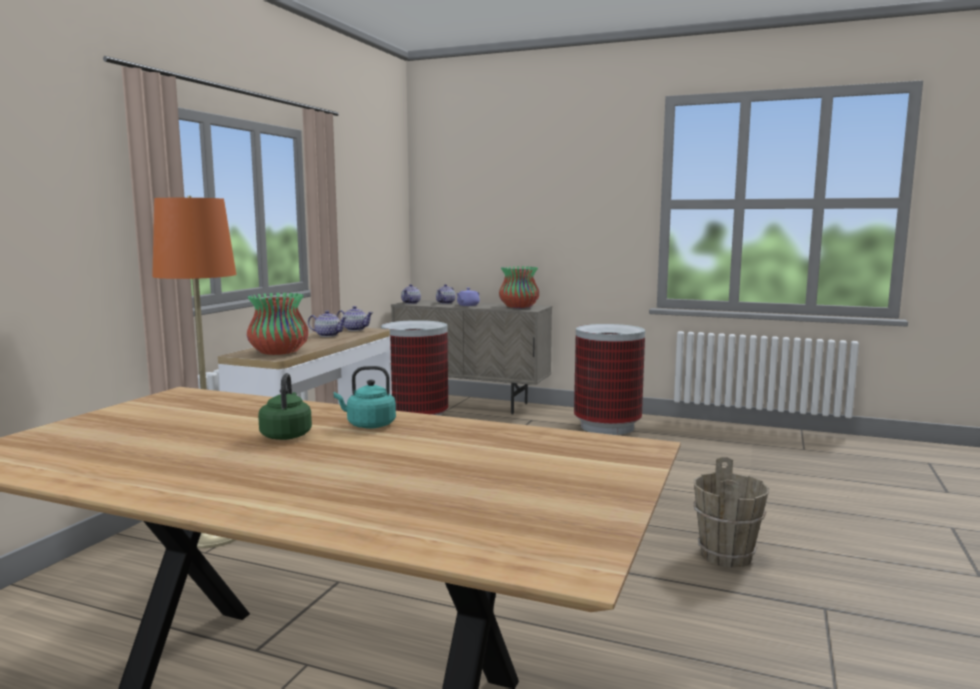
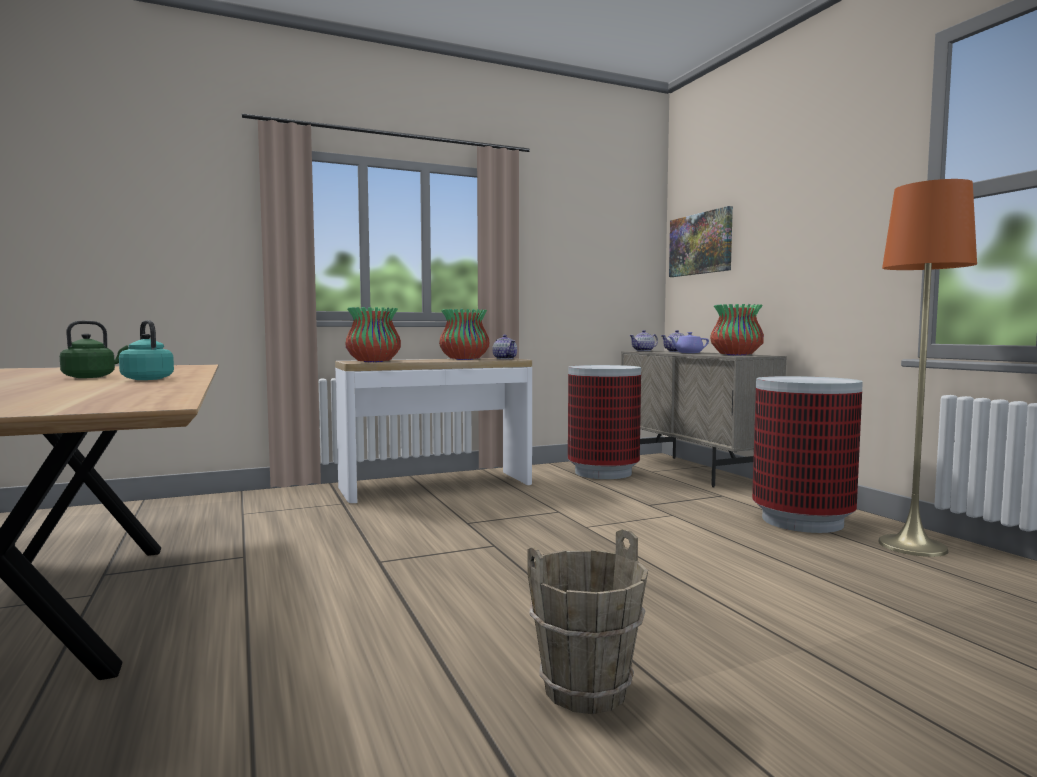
camera: 45 degrees right, 5 degrees down
(214, 535) = (273, 506): orange floor lamp -> orange floor lamp (912, 546)
(328, 335) = (464, 359): teapot -> vase
(454, 207) = (700, 244): none -> picture

